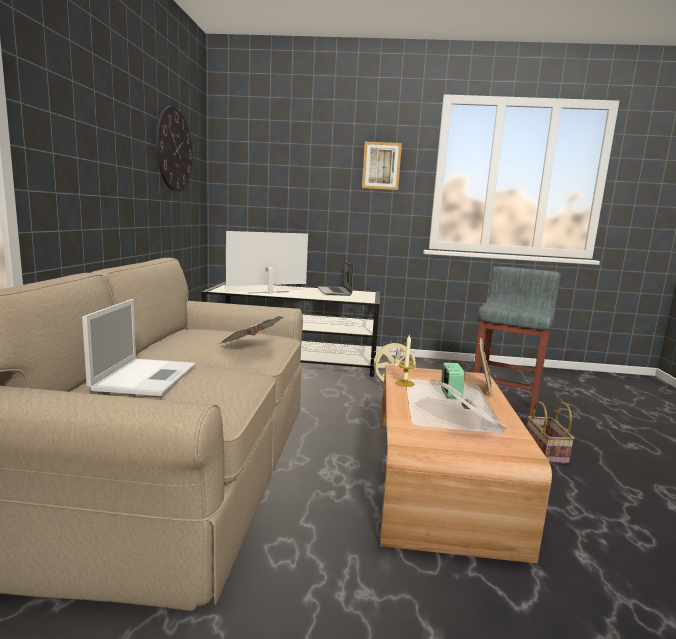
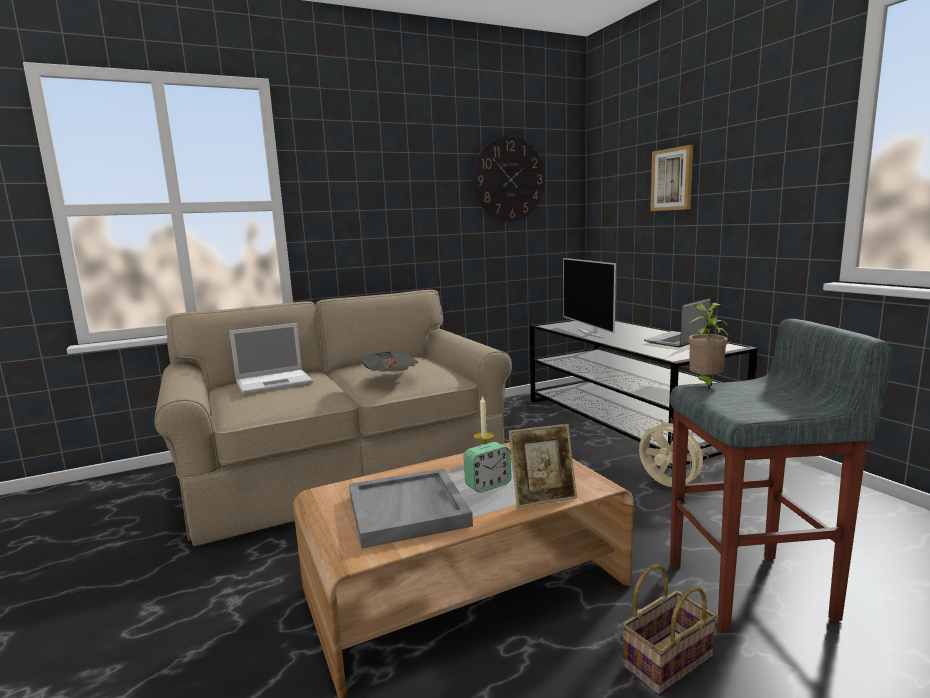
camera: 60 degrees right, 0 degrees up
(268, 292) = (591, 333): television -> television turned 135 degrees counterclockwise
(381, 166) = (764, 148): picture -> picture (672, 179)
(468, 422) = (409, 511): newspaper -> grey tray
(487, 305) = (705, 384): none -> potted plant

